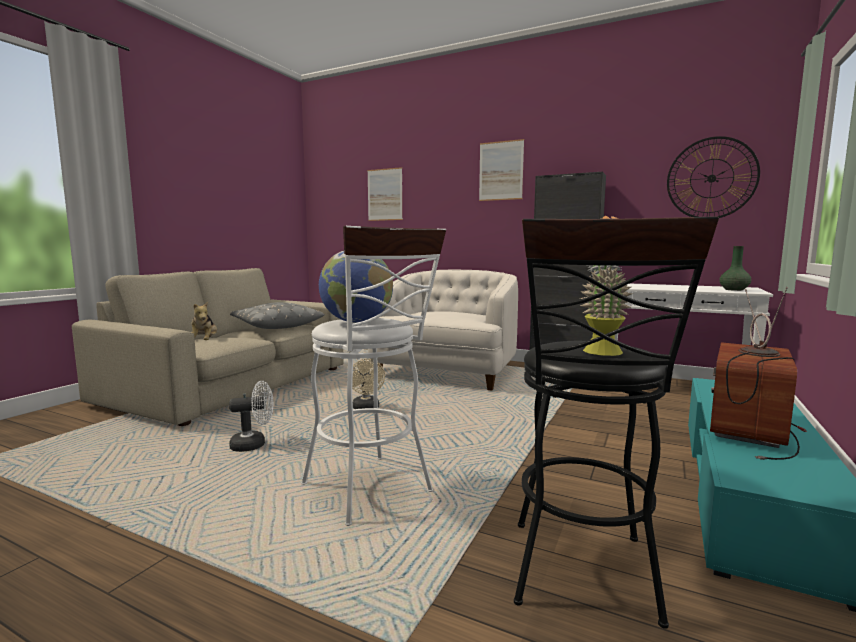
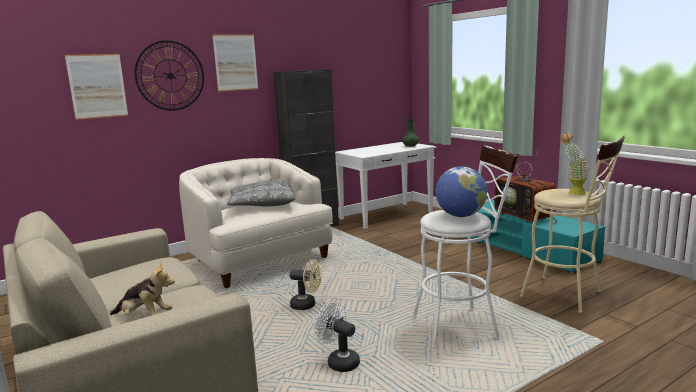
camera: 60 degrees left, 5 degrees up
(254, 444) = (339, 362): white fan -> white fan turned 60 degrees counterclockwise
(276, 326) = (137, 273): grey pillow -> grey pillow (261, 204)
(583, 578) = (568, 295): black stool -> beige stool
(711, 178) = (375, 73): wall clock -> wall clock (170, 75)

